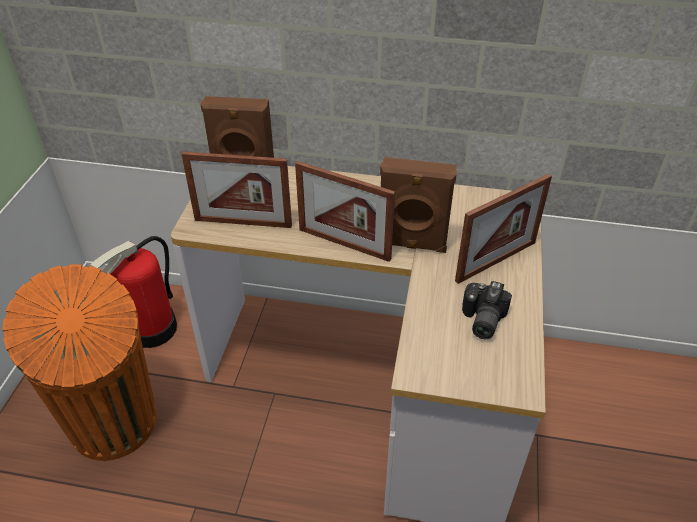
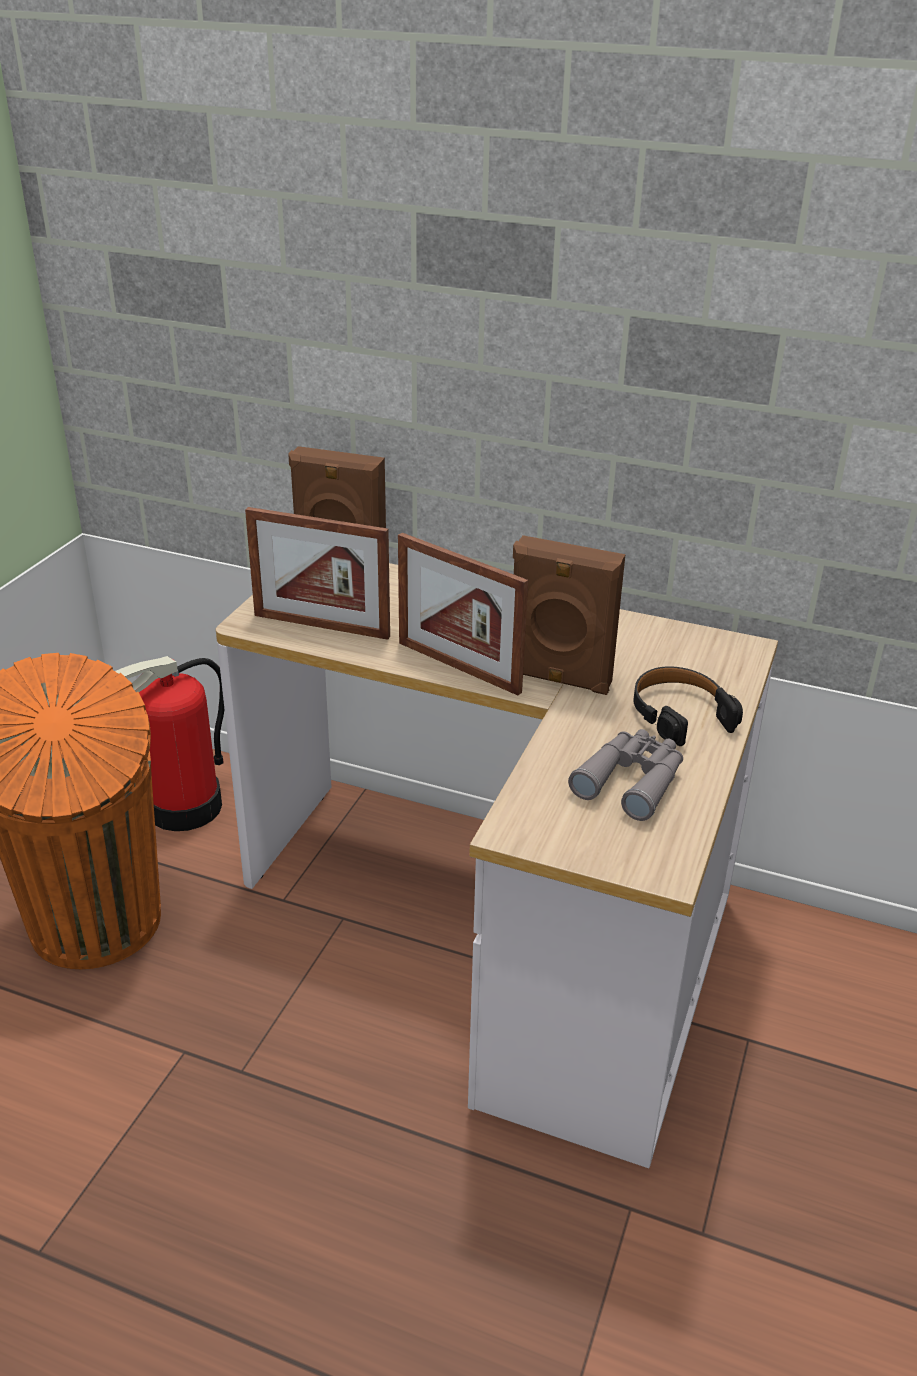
camera: 10 degrees right, 10 degrees down
(481, 320) = (632, 781): camera -> grey binoculars
(496, 261) = (679, 714): picture frame -> black headphones

